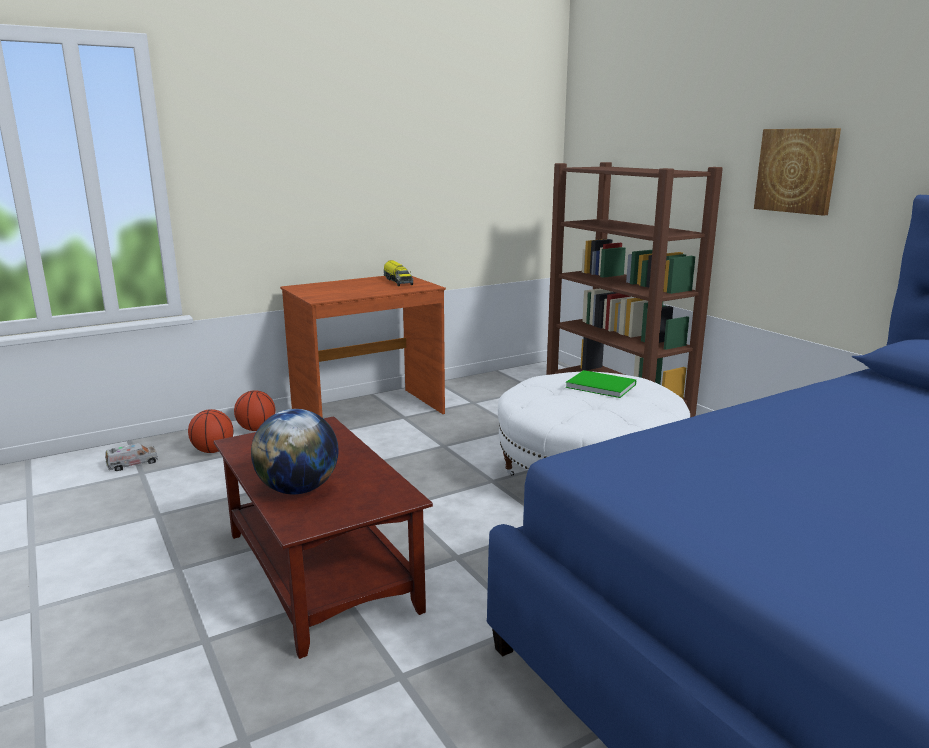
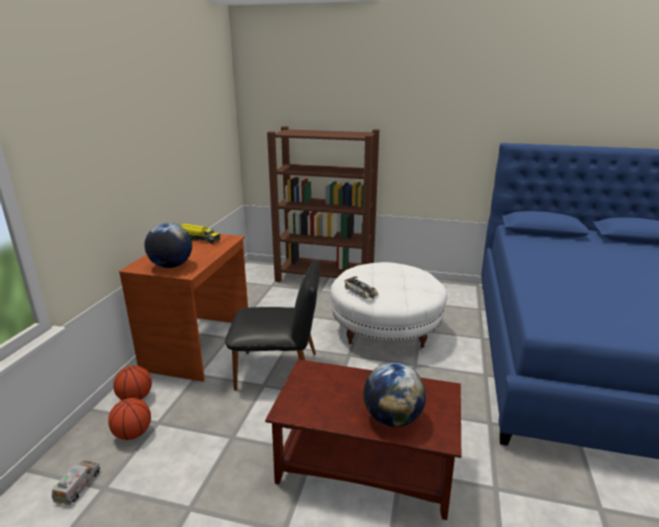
camera: 45 degrees left, 5 degrees up
(322, 292) = (171, 266): none -> globe
(395, 461) = (277, 370): none -> black chair
(528, 390) = (361, 292): none -> toy car
(599, 385) = (386, 274): green book -> none
(797, 170) = (427, 130): picture -> none

